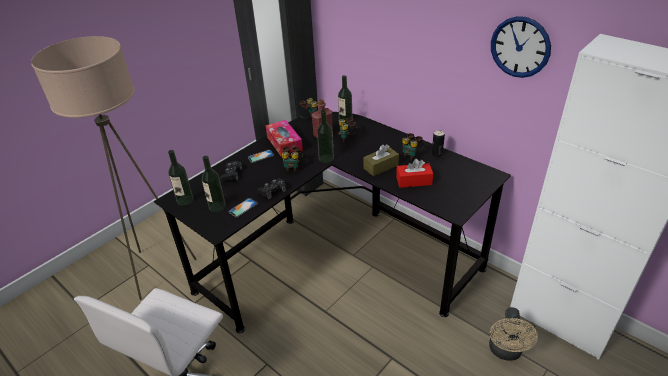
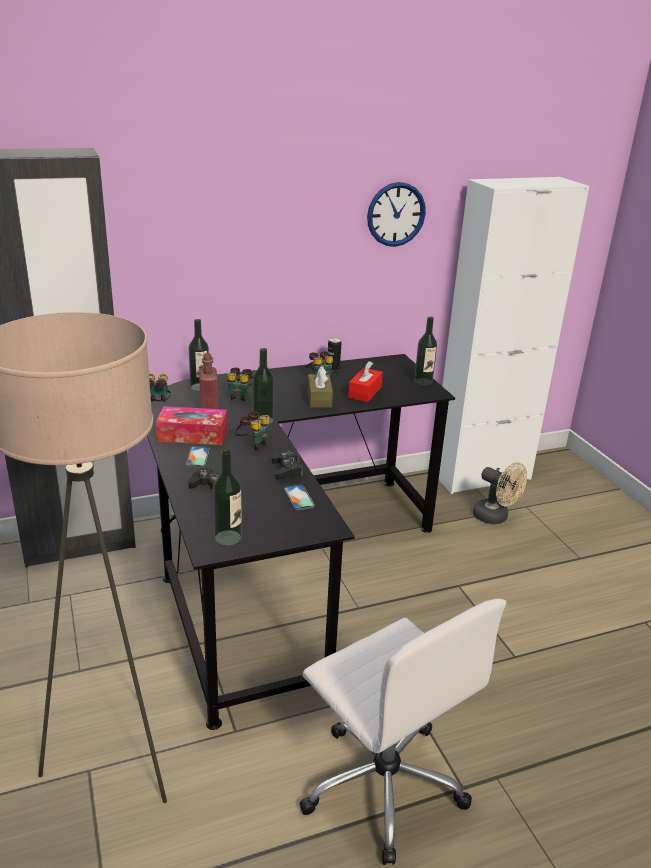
camera: 65 degrees left, 10 degrees down
(217, 206) = (274, 516): bottle -> bottle (423, 382)

